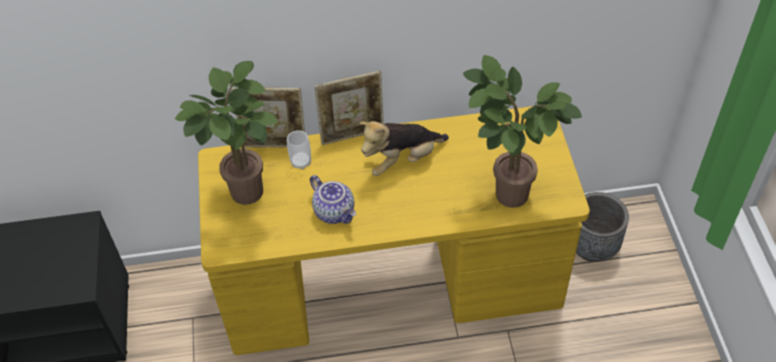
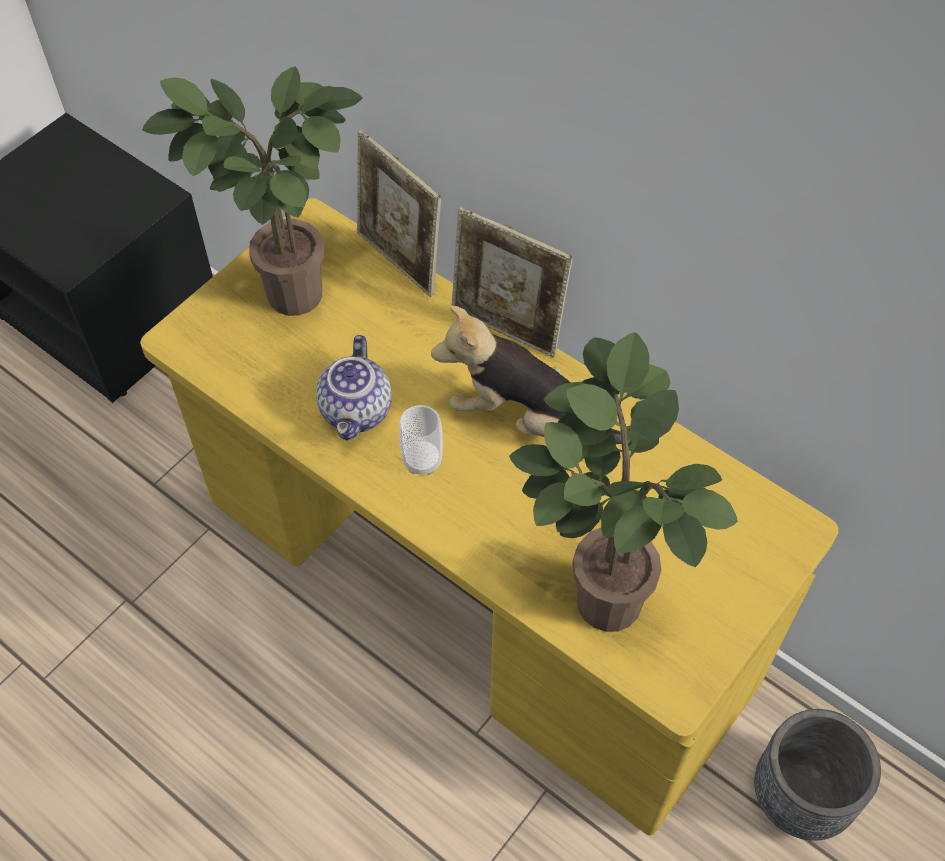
camera: 45 degrees right, 5 degrees up
(301, 162) = (400, 311): cup -> cup (422, 460)

